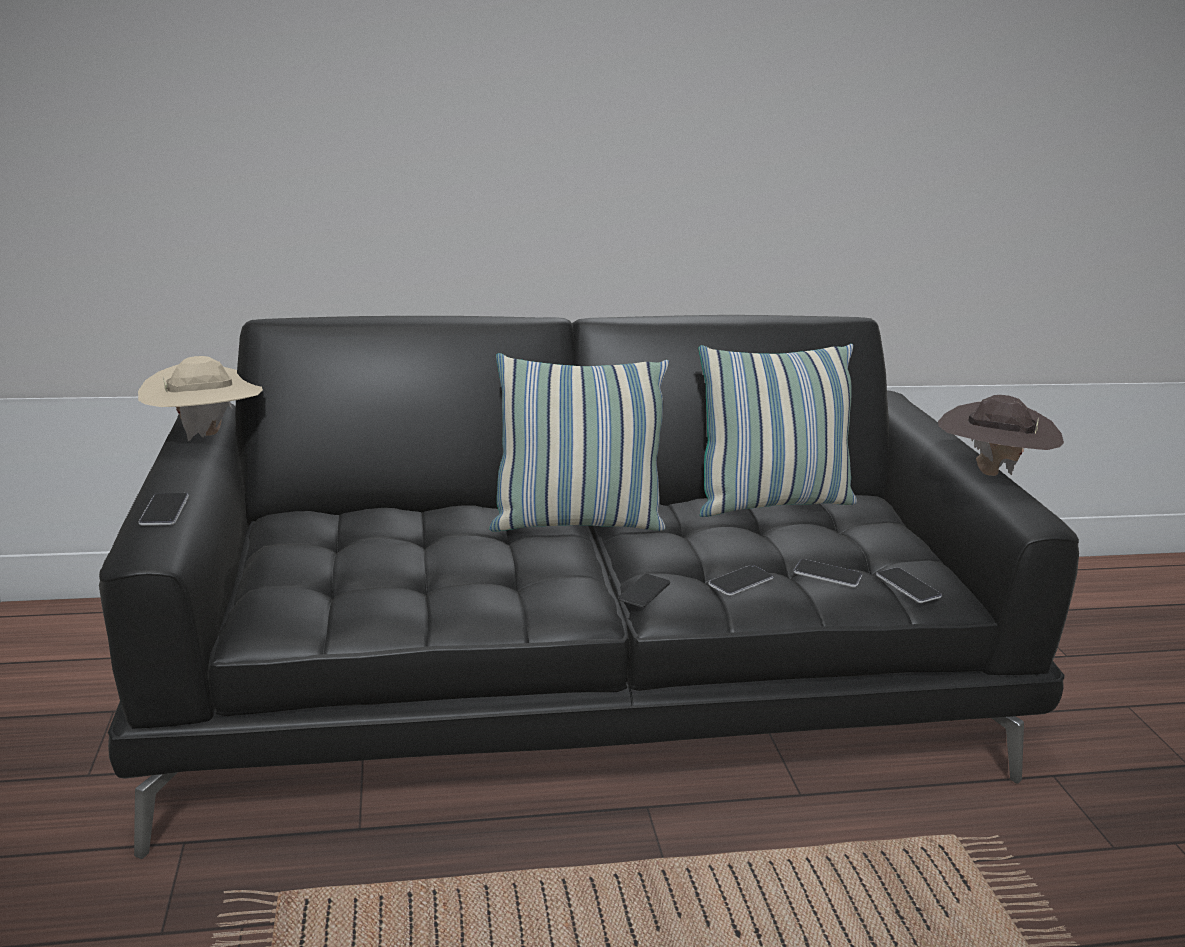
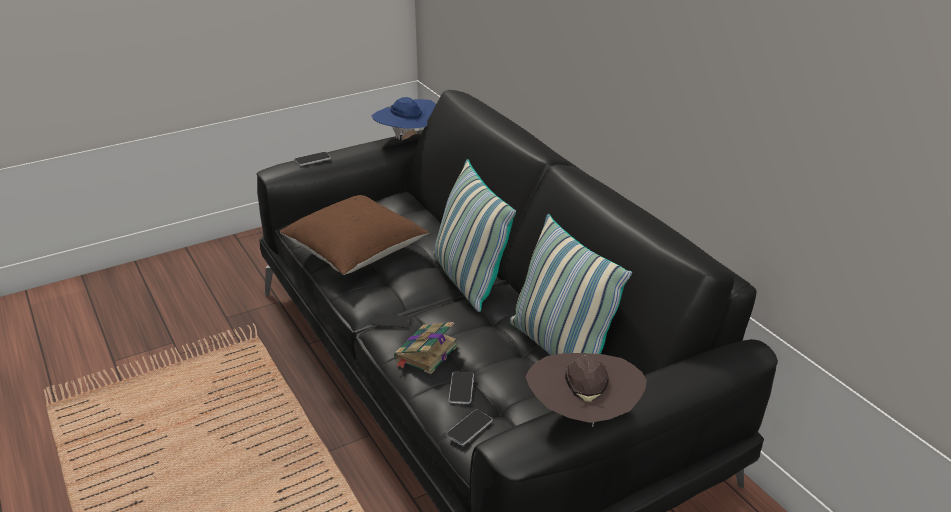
camera: 70 degrees right, 10 degrees up
(206, 435) = (407, 139): beige hat -> blue hat
(417, 585) = (355, 252): none -> brown pillow
(741, 582) = (425, 354): phone -> book

